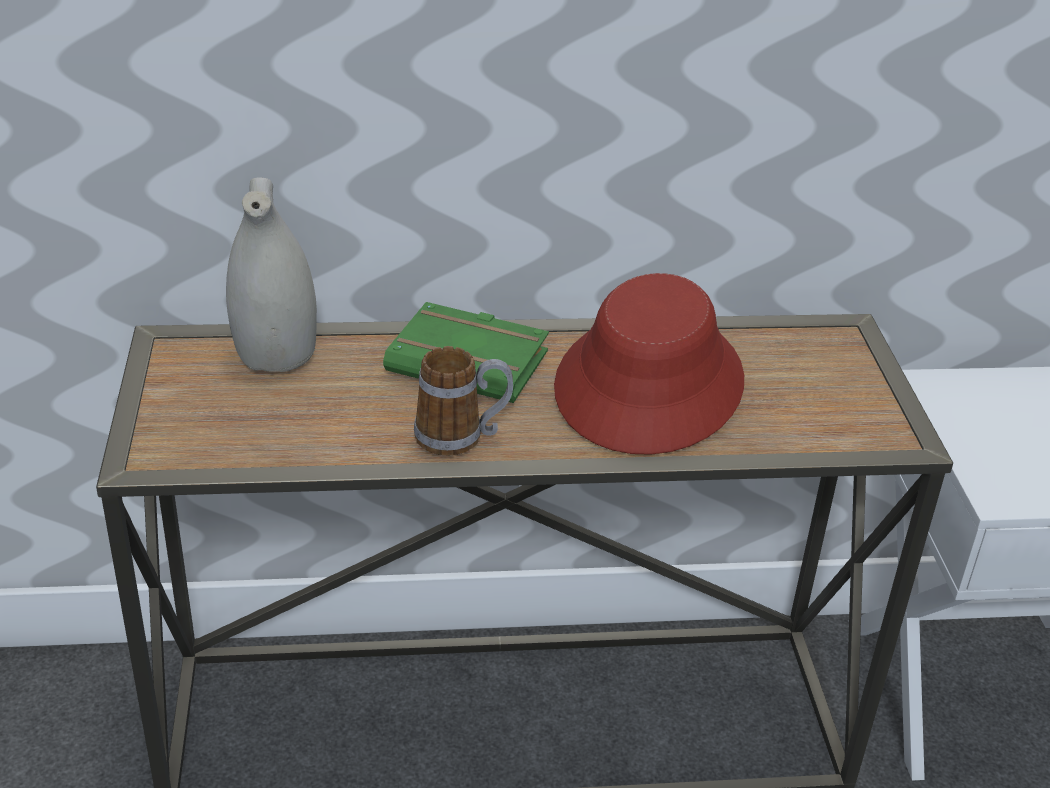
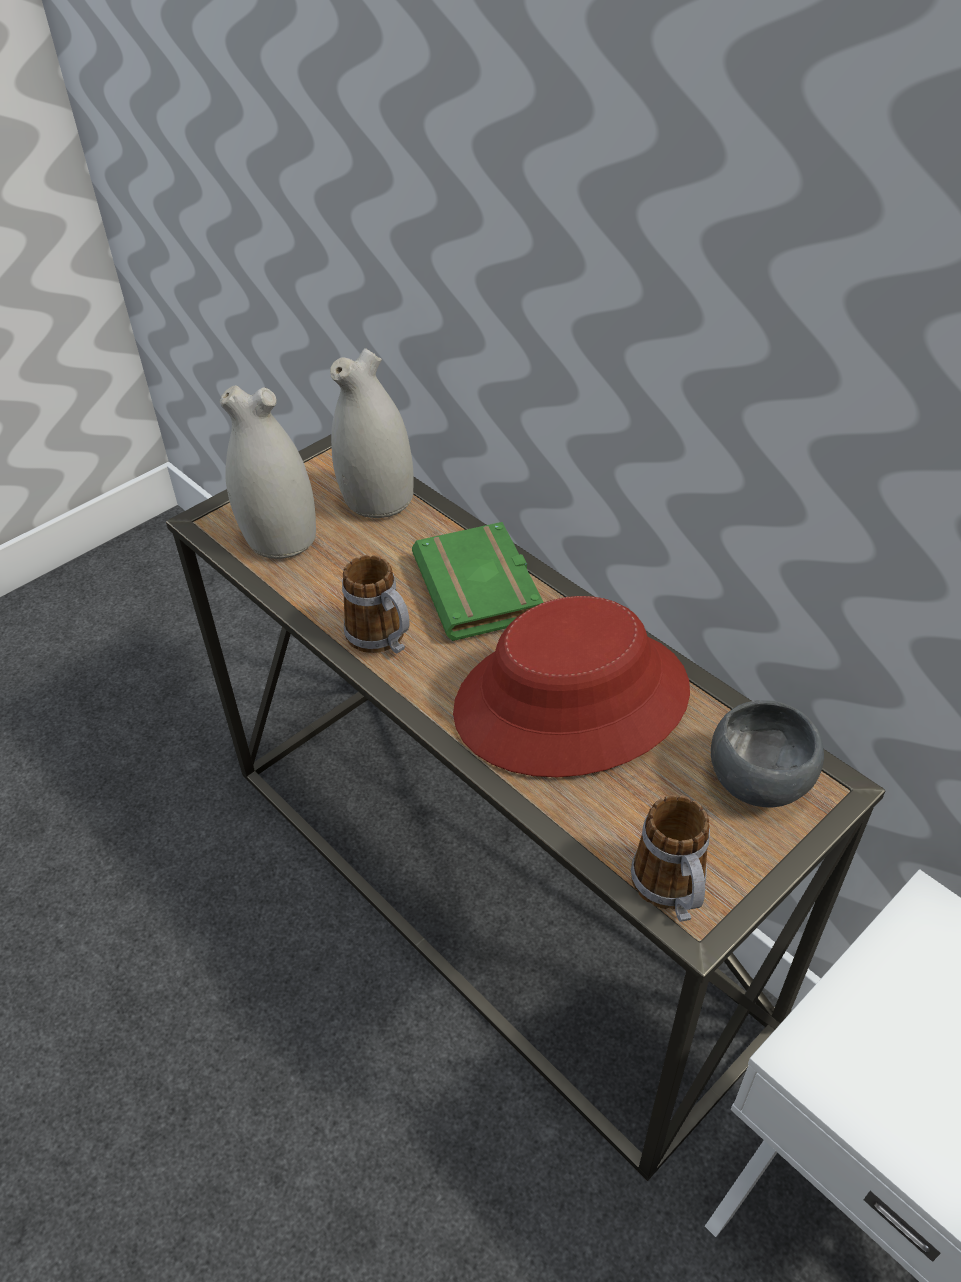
camera: 55 degrees right, 10 degrees up
(241, 430) = (279, 538): none -> white vase
(813, 350) = (760, 778): none -> grey bowl
(874, 437) = (672, 893): none -> mug

